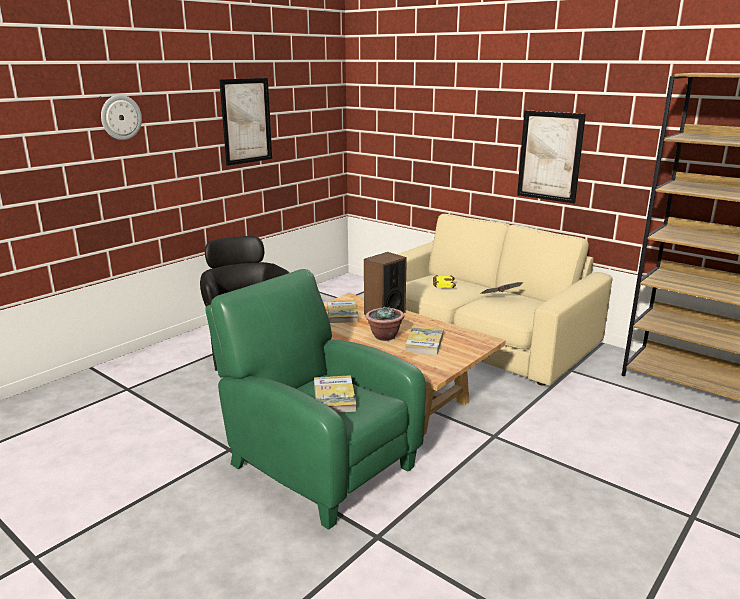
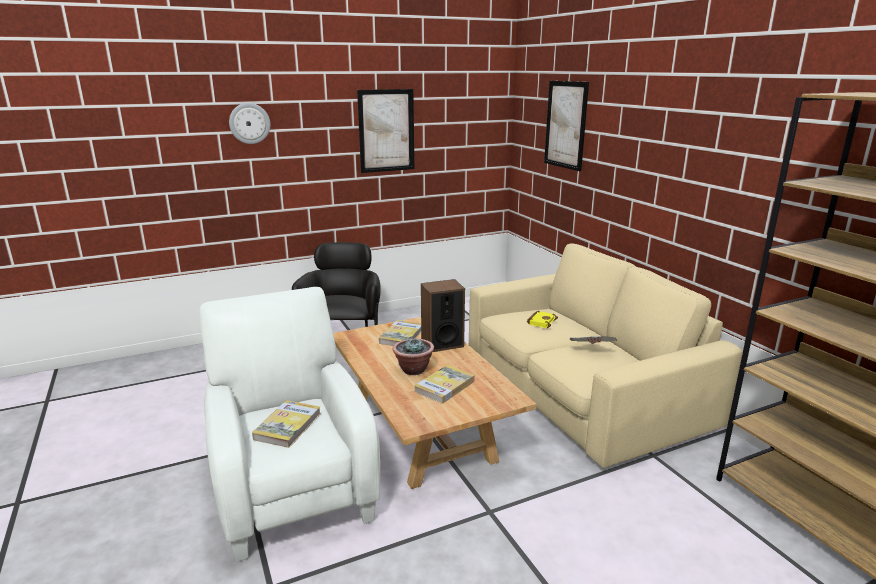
camera: 25 degrees right, 0 degrees up
(317, 463) = (293, 486): green armchair -> white armchair
(550, 156) = (687, 190): picture -> picture (565, 125)

